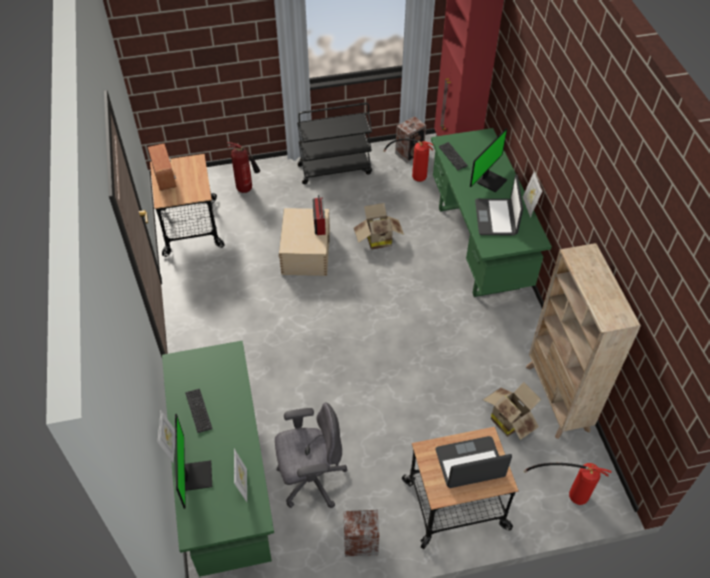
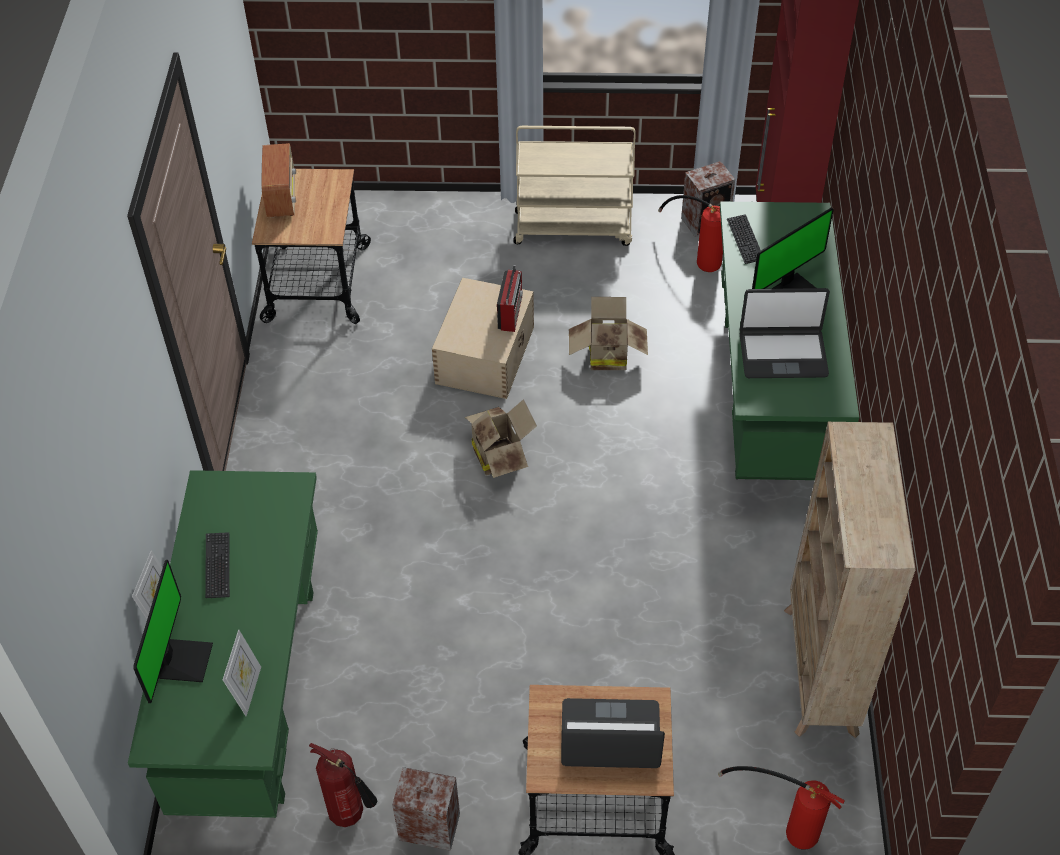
camera: 15 degrees right, 0 degrees up
(247, 189) = (422, 237): fire extinguisher -> fire extinguisher (351, 815)
(310, 479) = (383, 712): grey office chair -> none
(335, 169) = (574, 228): black cart -> beige cart
(496, 218) = (782, 354): laptop -> laptop turned 105 degrees counterclockwise
(509, 419) = (728, 688): cardboard box -> cardboard box (500, 455)
(529, 206) = (844, 345): picture frame -> none

